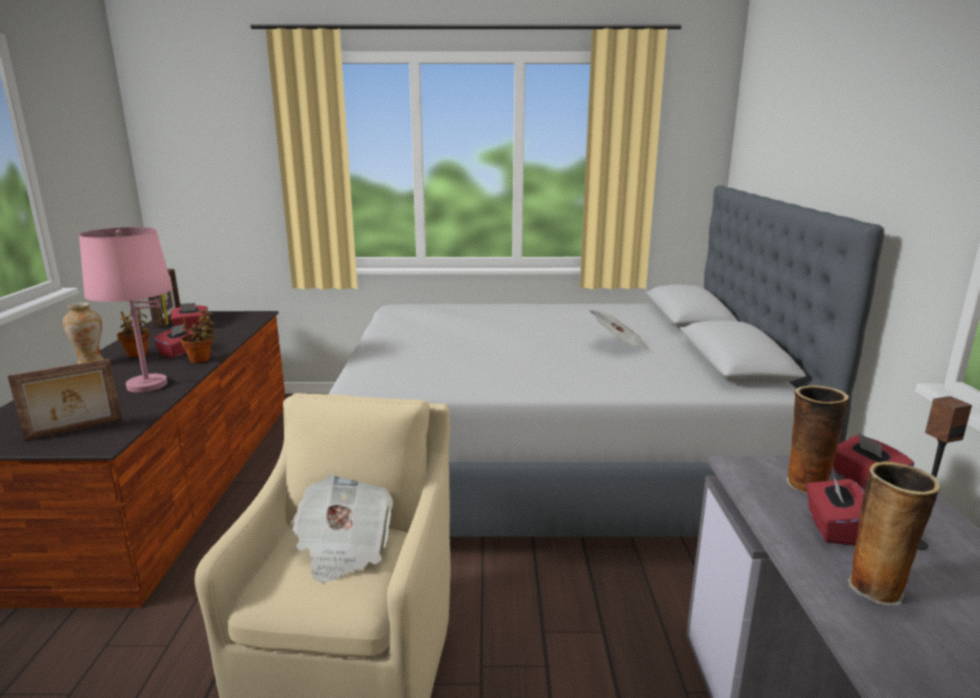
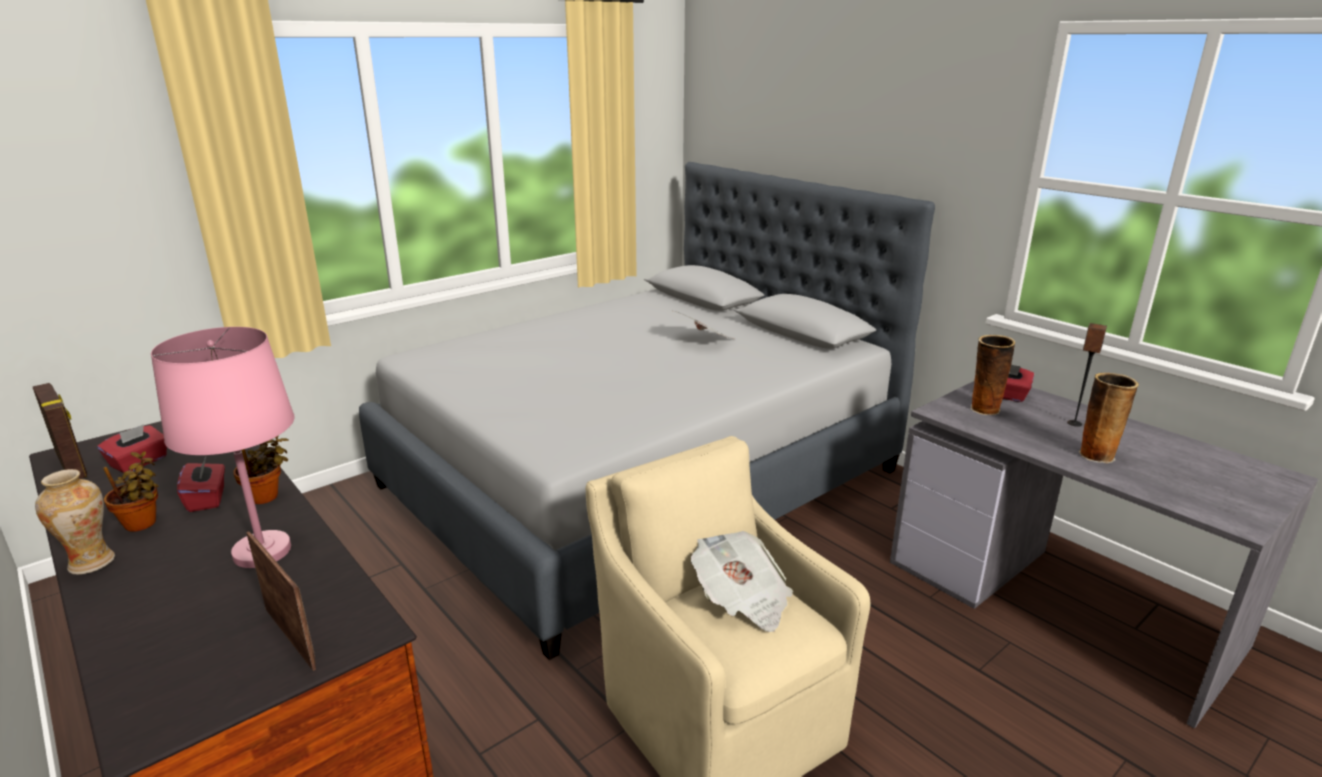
camera: 40 degrees left, 5 degrees up
(75, 430) = (292, 637): picture frame -> picture frame turned 60 degrees counterclockwise
(833, 528) = (1034, 431): red tissue box -> none

